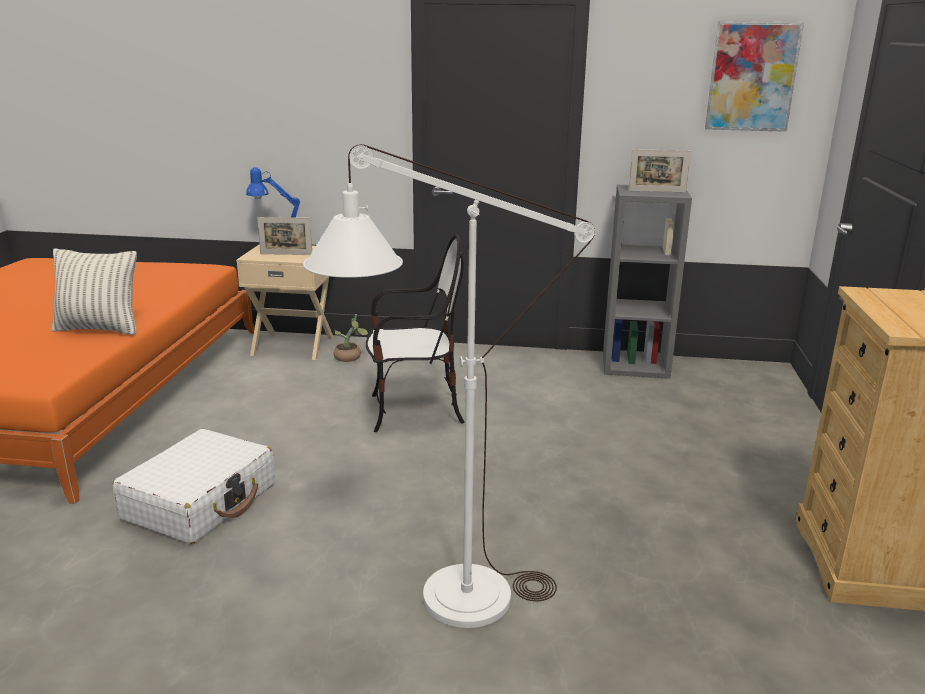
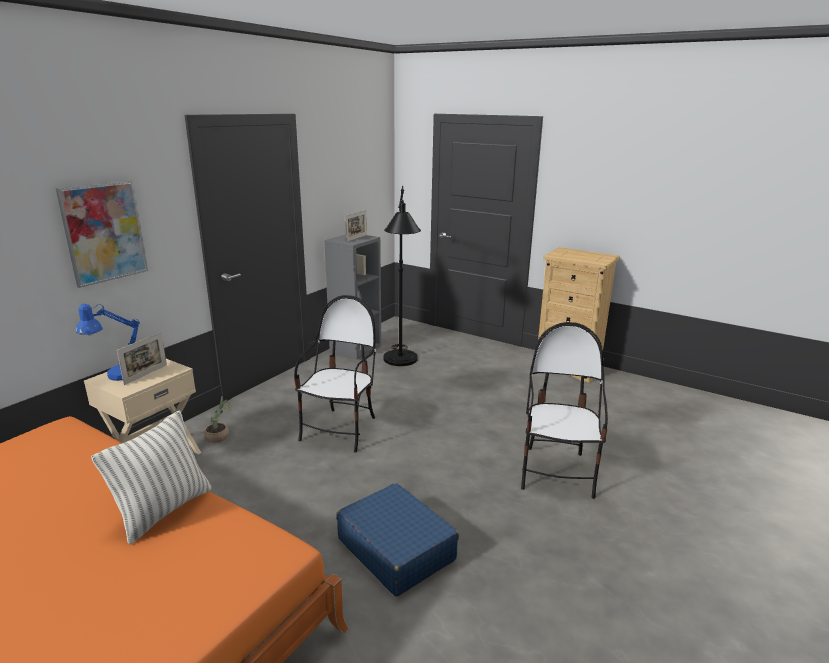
camera: 65 degrees left, 0 degrees up
(201, 501) = (396, 549): white suitcase -> blue suitcase
(441, 601) = (556, 472): white floor lamp -> chair
(636, 403) = (400, 363): none -> black floor lamp
(752, 77) = (366, 162): picture -> picture (104, 232)

